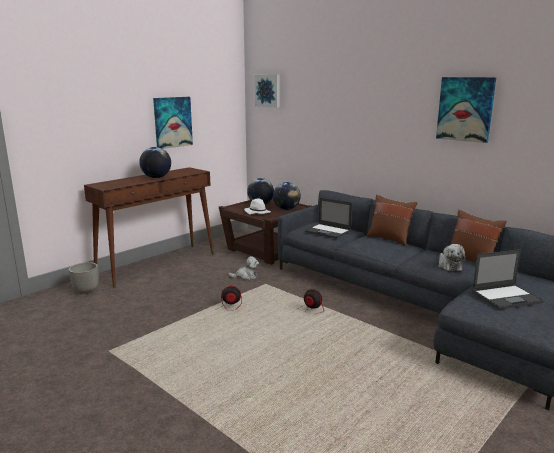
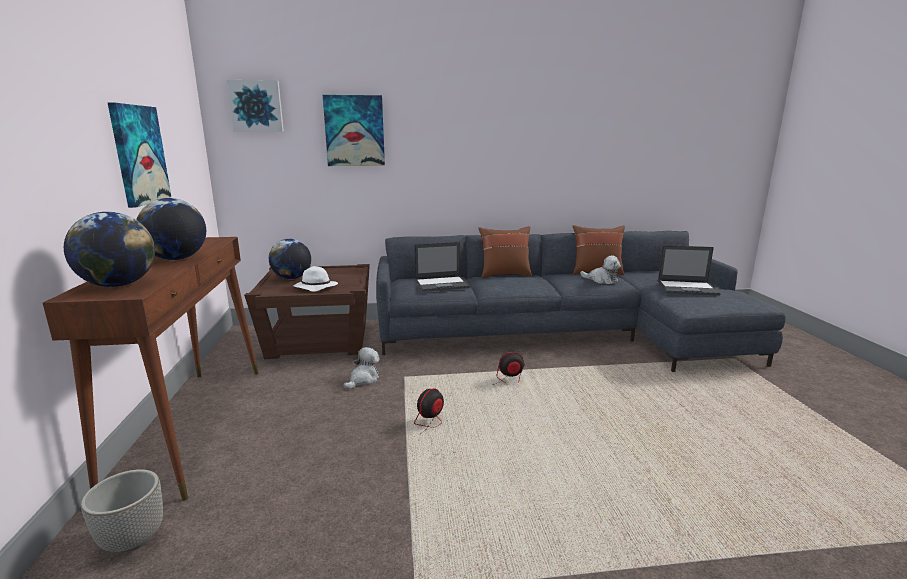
camera: 50 degrees left, 0 degrees up
(286, 209) = (339, 275): globe -> globe (119, 285)
(465, 109) = (556, 121): picture -> picture (354, 131)
(507, 297) = (688, 288): laptop -> laptop turned 75 degrees clockwise

